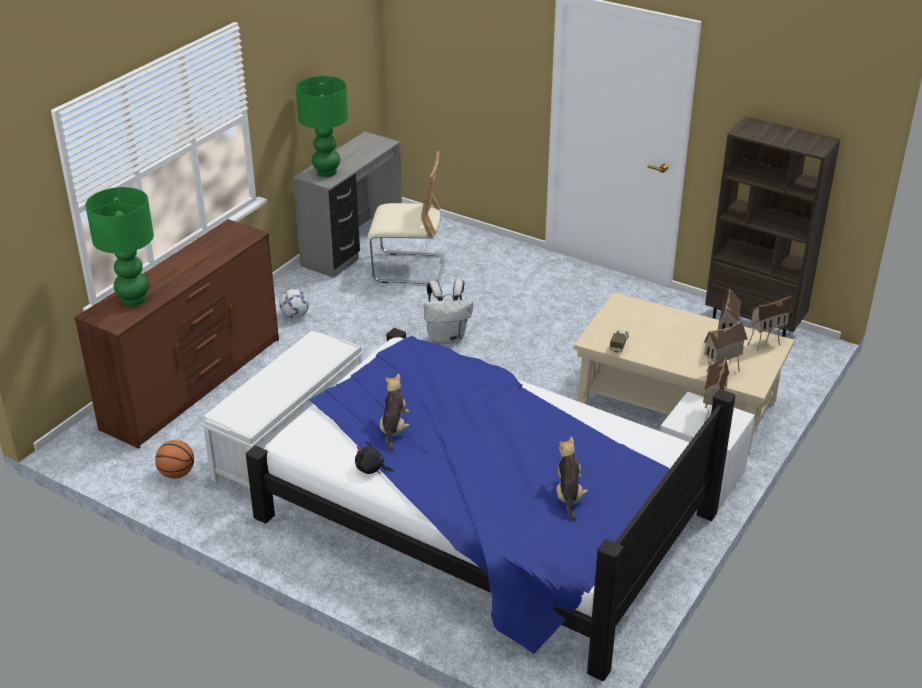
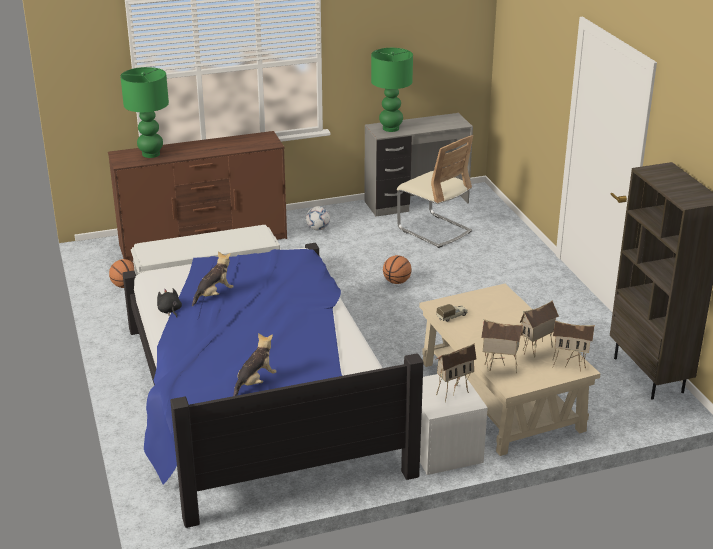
camera: 40 degrees right, 5 degrees down
(447, 337) = (396, 282): white backpack -> basketball

